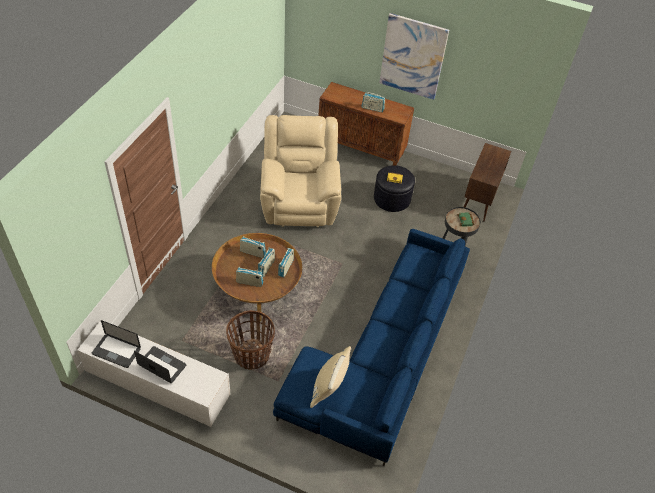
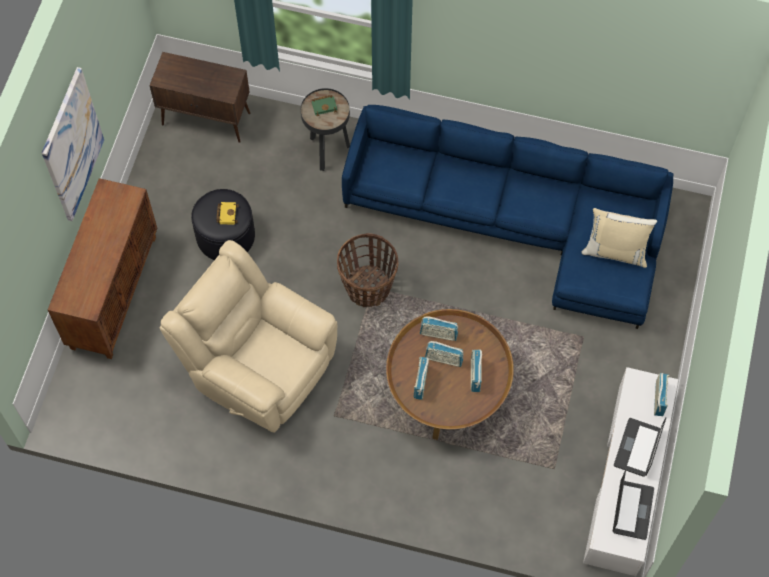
camera: 95 degrees left, 15 degrees up
(251, 355) = (554, 376): basket -> basket (368, 287)
(299, 201) = (258, 366): beige armchair -> beige armchair turned 45 degrees clockwise
(372, 108) = (112, 238): radio -> radio (659, 399)

